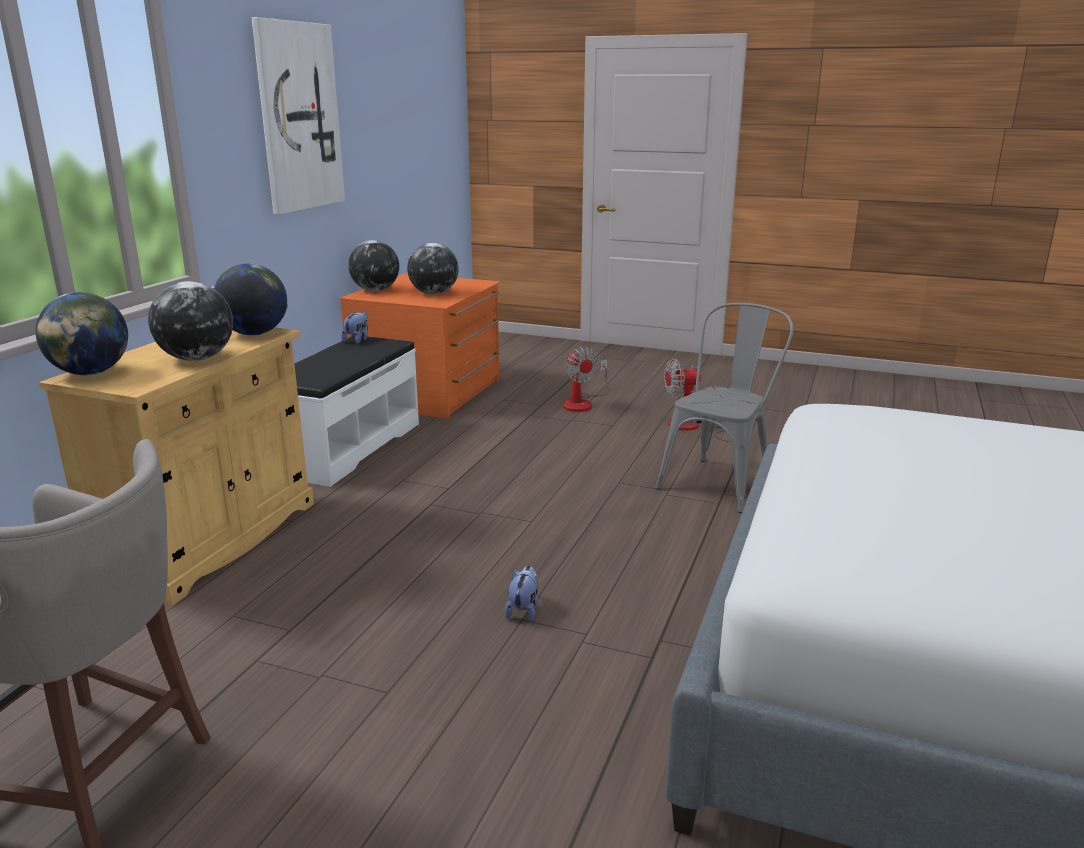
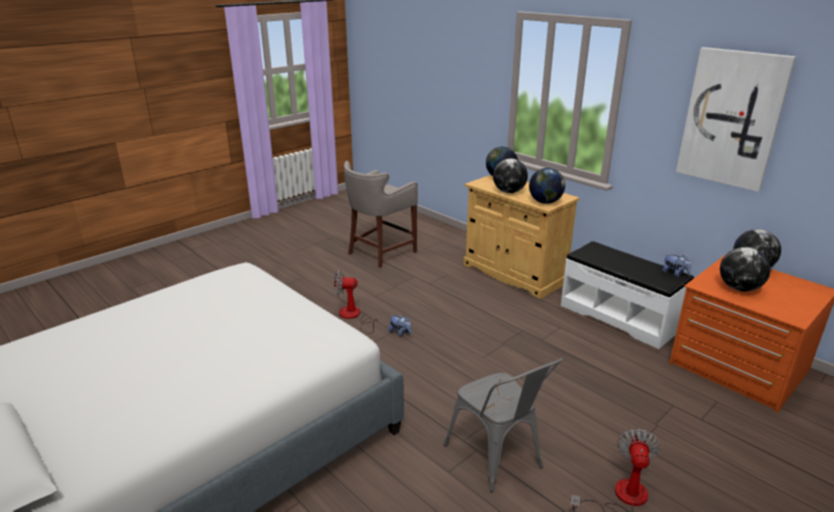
camera: 115 degrees right, 5 degrees up
(582, 403) = (704, 446): fan -> fan (354, 316)

